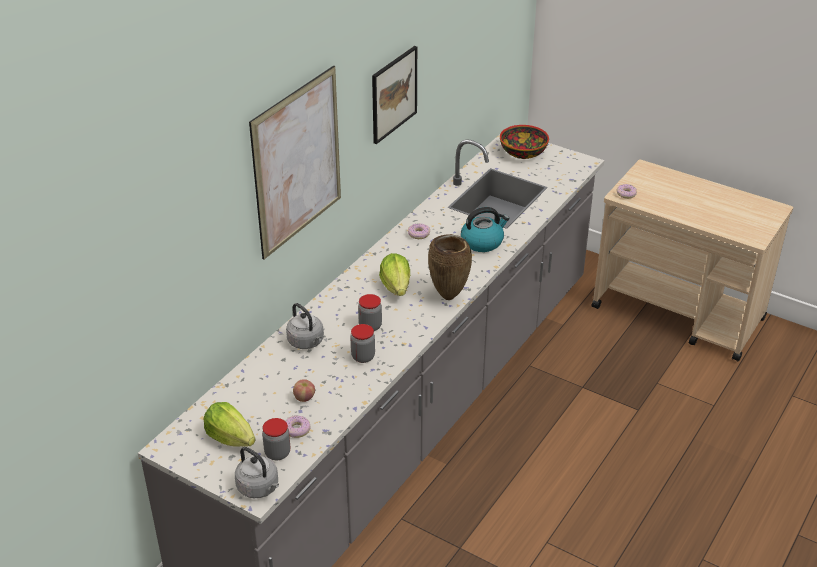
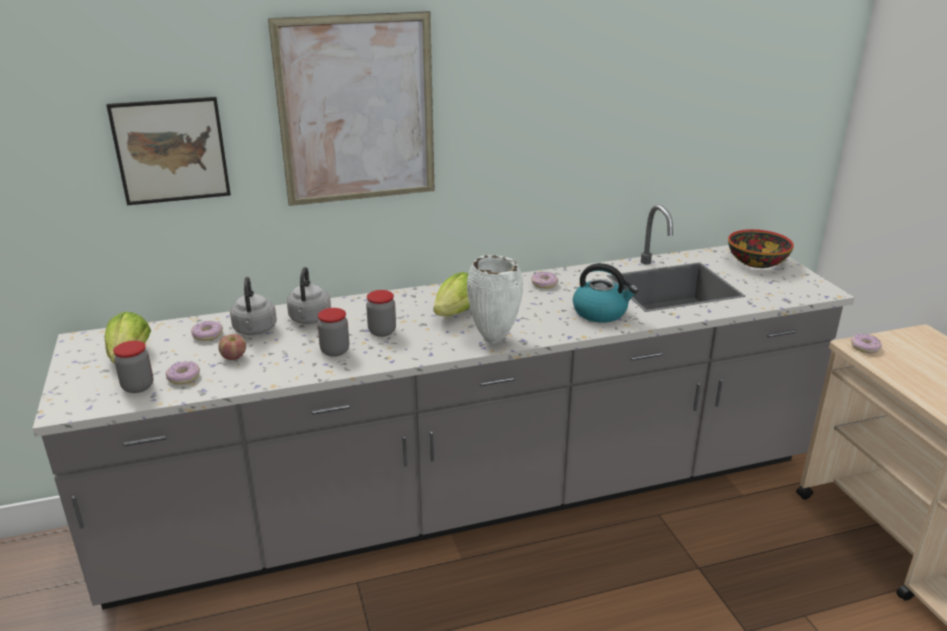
camera: 40 degrees right, 10 degrees down
(256, 392) = (208, 335): none -> donut
(259, 488) = (76, 405): grey kettle -> grey kettle (255, 330)
(393, 94) = (546, 100): picture -> picture (171, 150)
(449, 296) = (495, 340): brown vase -> white vase

